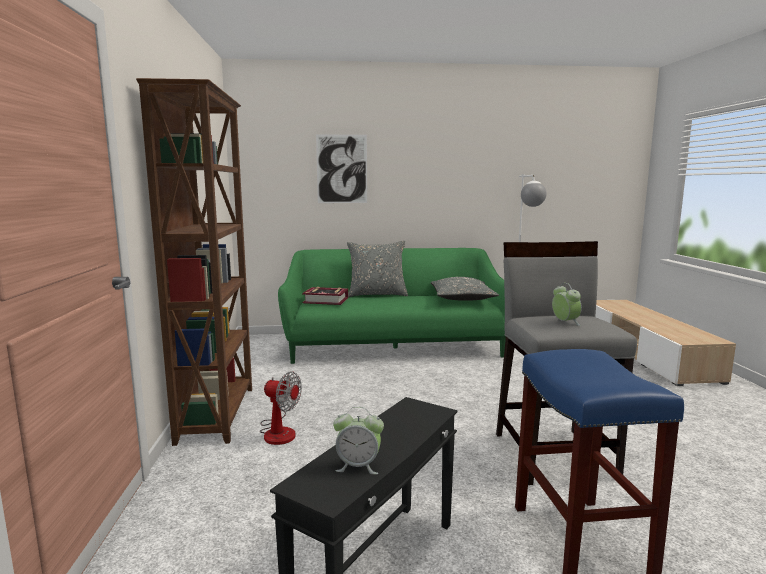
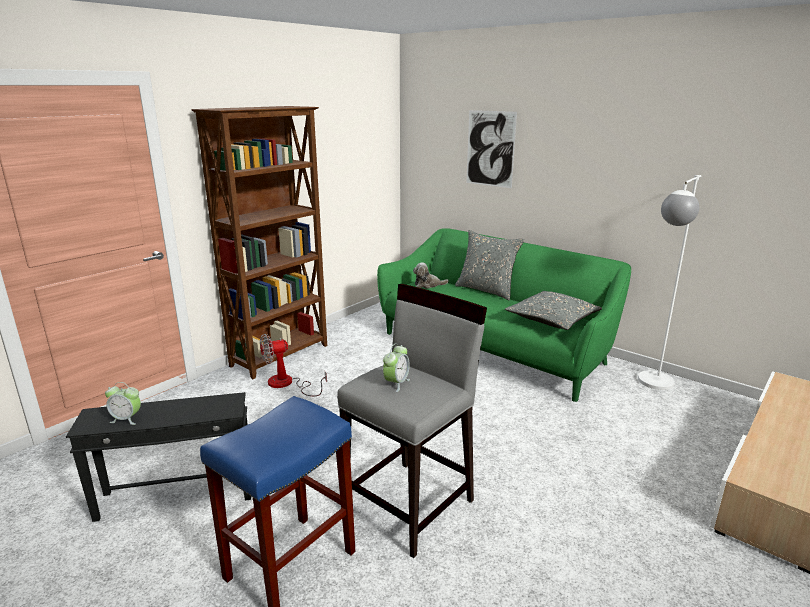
camera: 45 degrees right, 10 degrees up
(278, 431) = (287, 384): fan -> fan turned 90 degrees clockwise
(326, 300) = (428, 285): book -> plush toy
(358, 466) = (126, 419): alarm clock -> alarm clock turned 45 degrees counterclockwise

